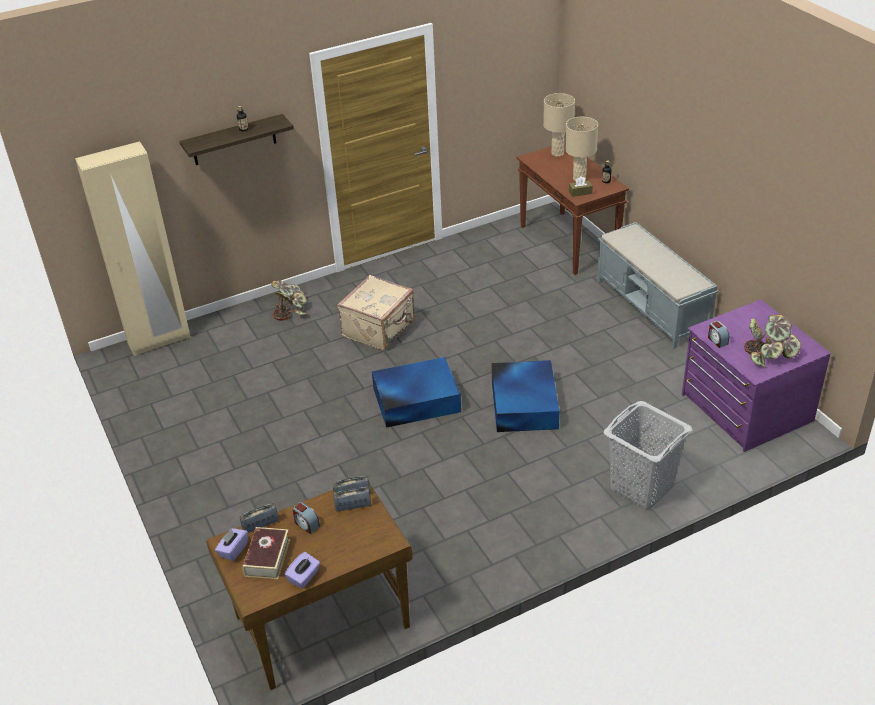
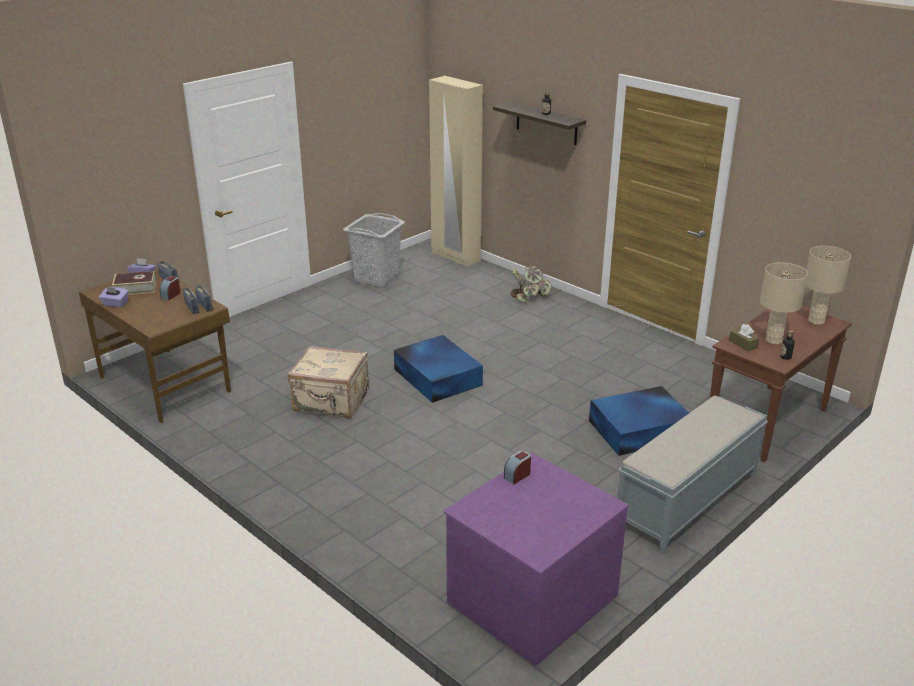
camera: 70 degrees right, 10 degrees down
(380, 329) = (529, 341): beige suitcase -> beige suitcase (331, 402)
(524, 403) = (461, 436): blue storage box -> blue storage box (641, 430)
(641, 487) = (360, 528): grey laundry basket -> grey laundry basket (376, 278)
(768, 354) = (508, 517): potted plant -> none

